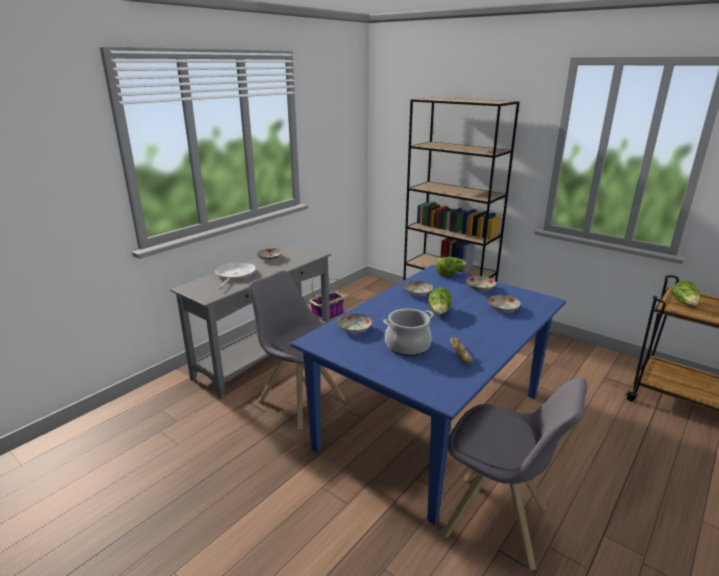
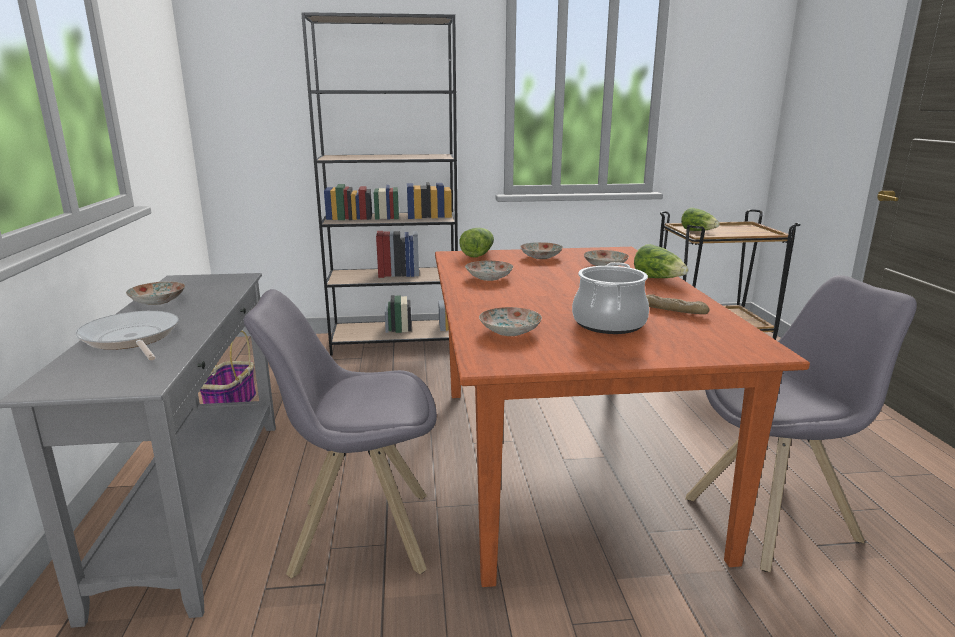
camera: 45 degrees left, 5 degrees down
(432, 422) = (565, 462): blue dining table -> brown dining table
(439, 312) = (557, 286): lettuce -> lettuce (658, 279)

